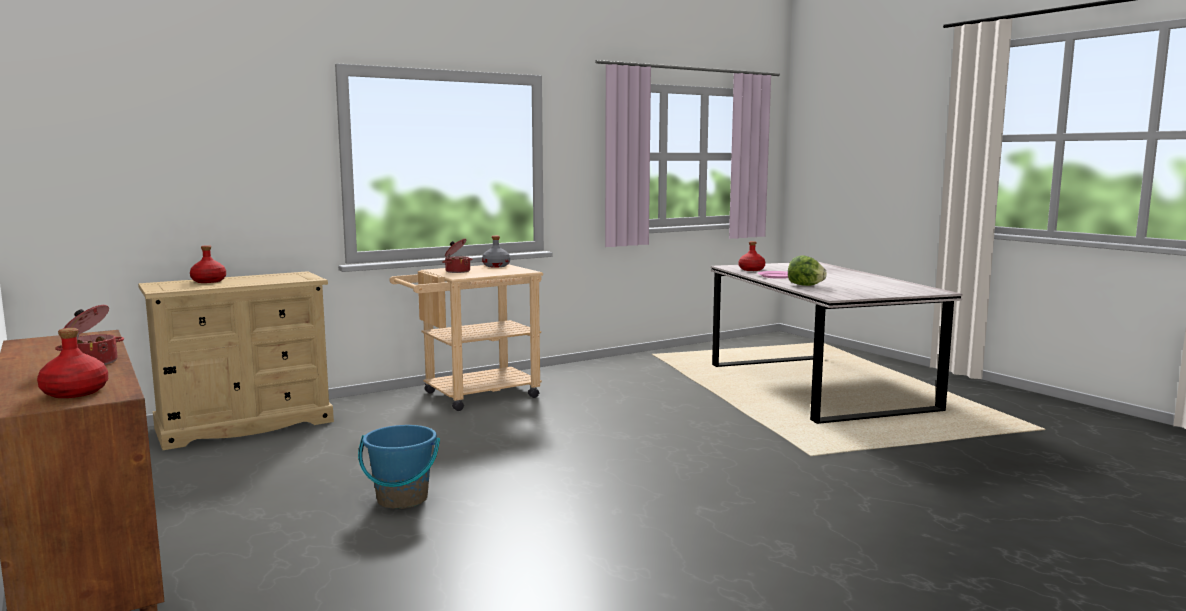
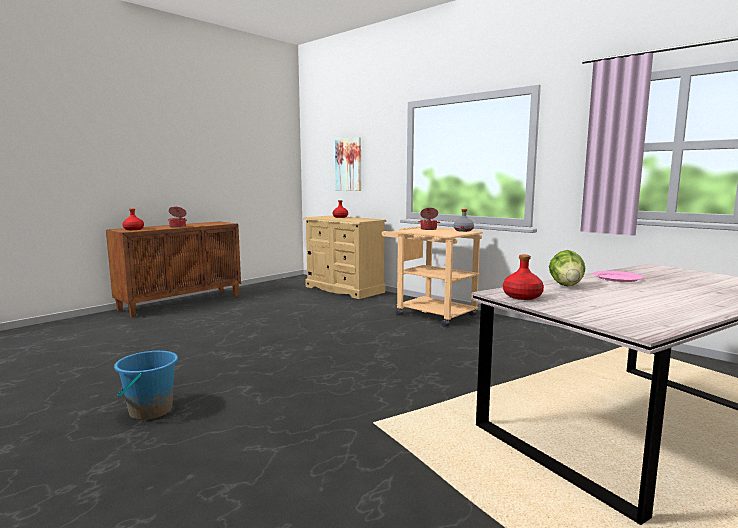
camera: 75 degrees right, 0 degrees up
(184, 170) = (348, 164): none -> picture
(402, 499) = (255, 324): blue bucket -> blue bucket (150, 411)
(751, 270) = (649, 272): red bottle -> red bottle (522, 296)

